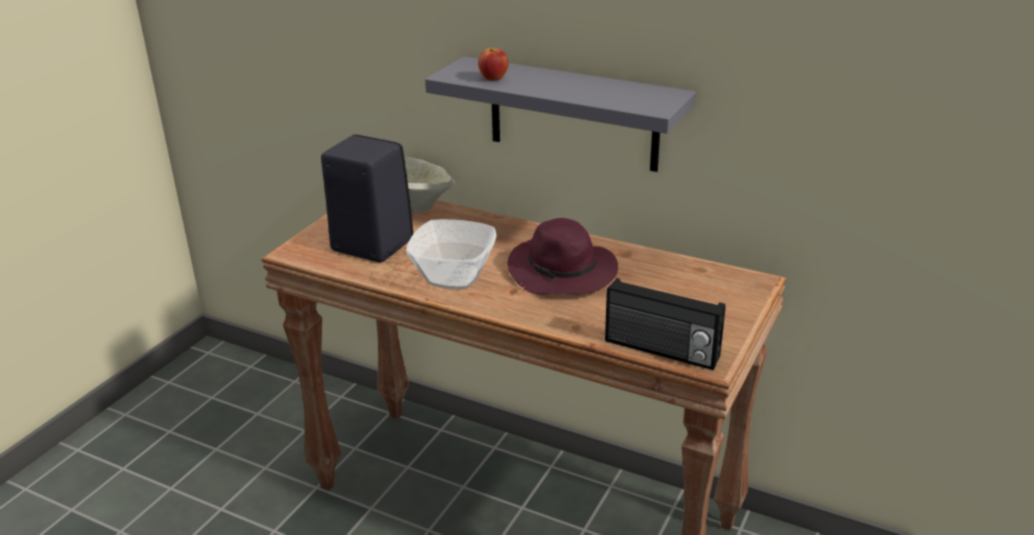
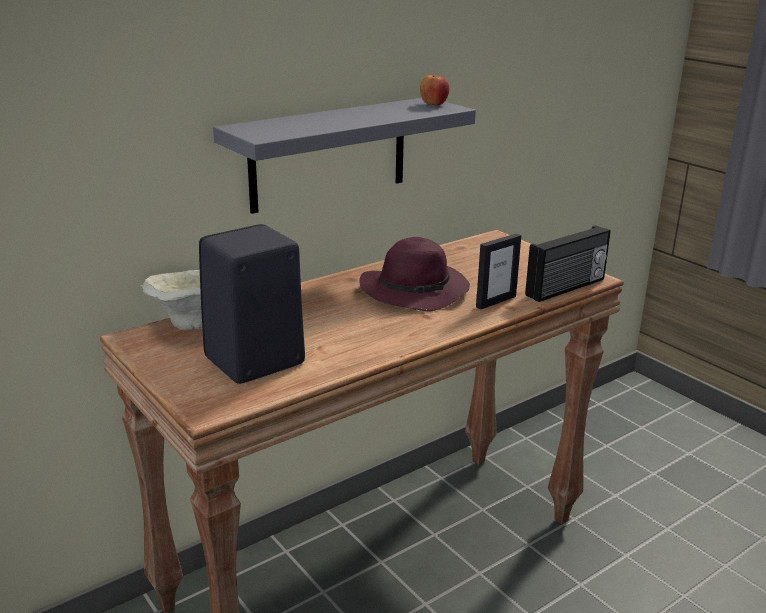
camera: 65 degrees left, 5 degrees down
(452, 277) = (372, 336): bowl -> none
(493, 78) = (302, 127): apple -> apple (434, 104)
(581, 317) = (495, 301): none -> picture frame

